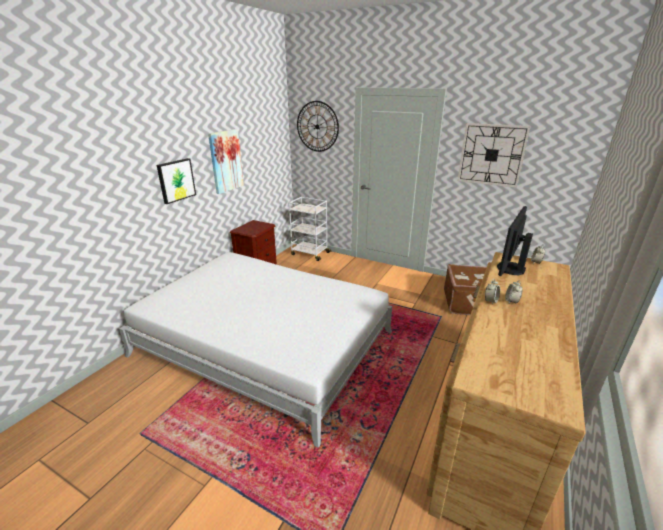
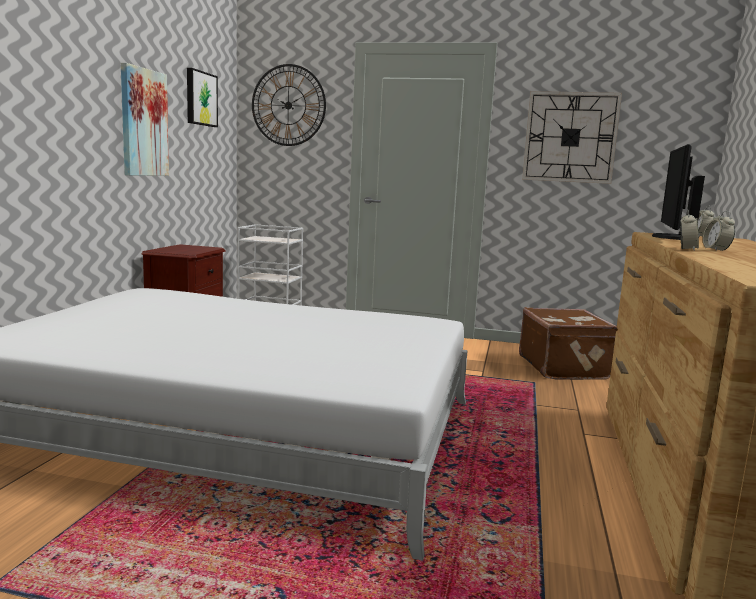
camera: 15 degrees left, 15 degrees down
(176, 180) = (60, 123): picture -> picture (200, 98)

